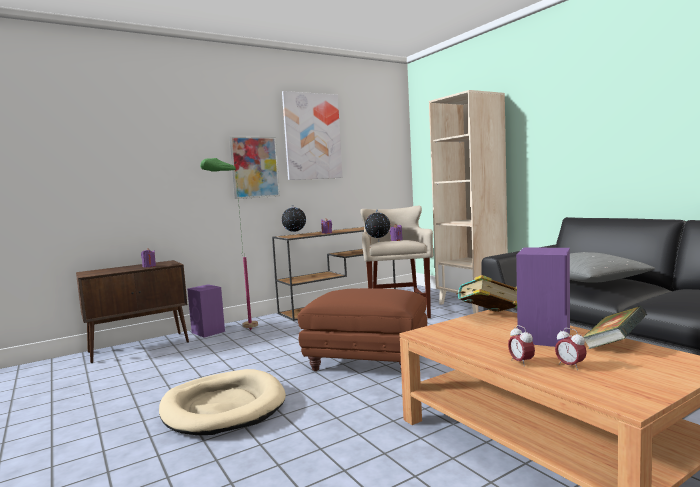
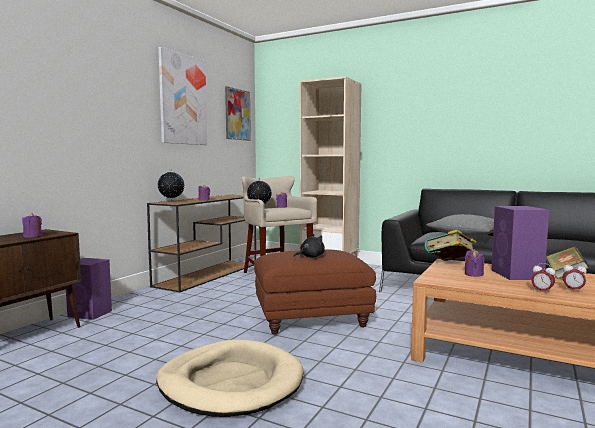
camera: 30 degrees left, 0 degrees up
(237, 332) = (130, 310): green floor lamp -> none
(255, 167) = (131, 125): picture -> picture (237, 114)
(353, 296) = (310, 256): none -> black plush toy
(488, 331) = (473, 274): none -> purple candle

